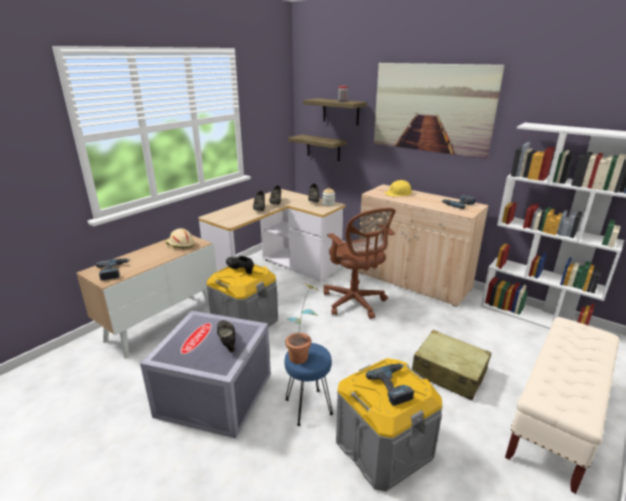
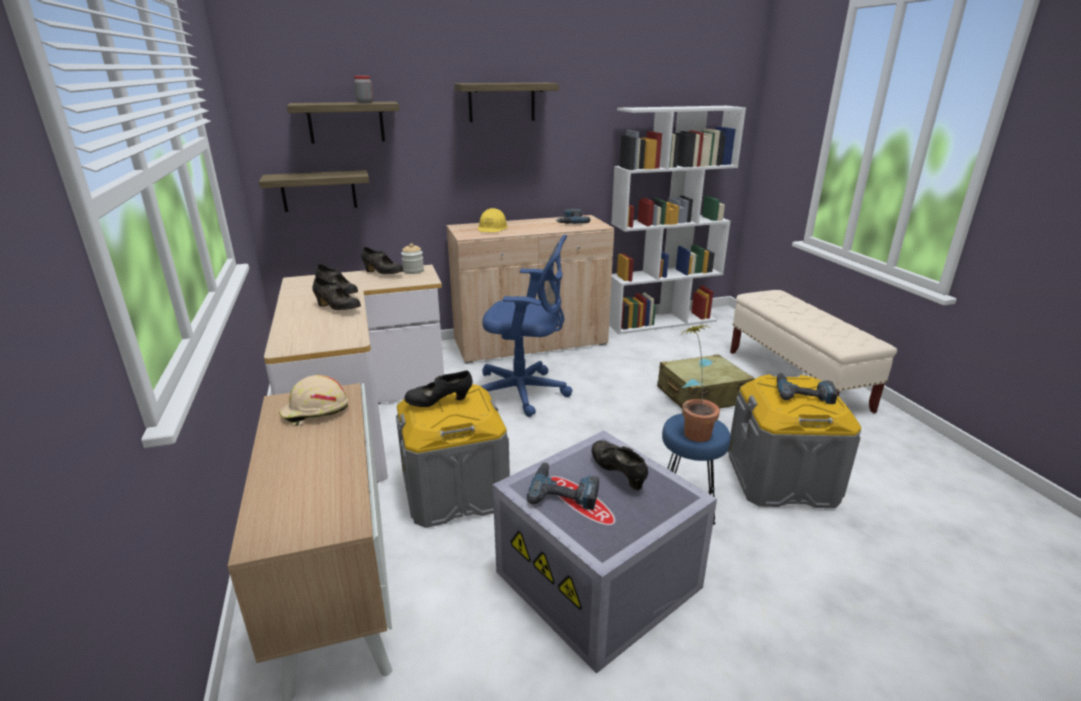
camera: 55 degrees left, 0 degrees up
(114, 271) = (311, 508): power drill -> power drill (564, 491)
(227, 341) = (618, 474): black shoe -> black shoe turned 45 degrees clockwise
(355, 303) = (524, 392): brown office chair -> blue office chair
(432, 108) = (501, 102): picture -> shelf

